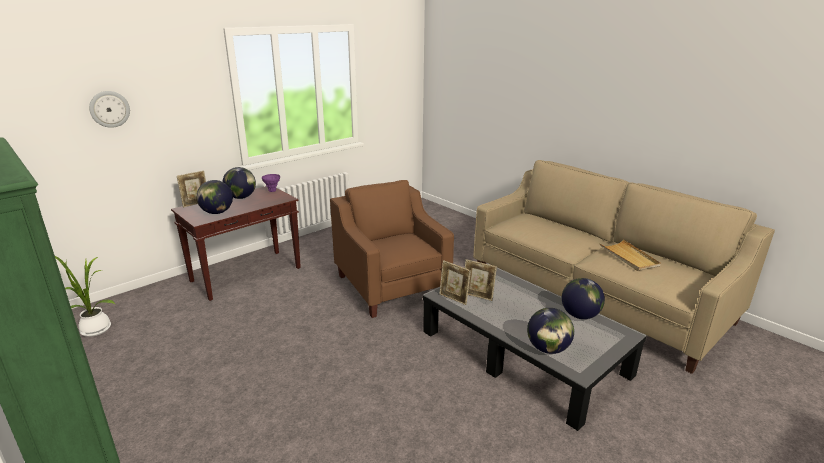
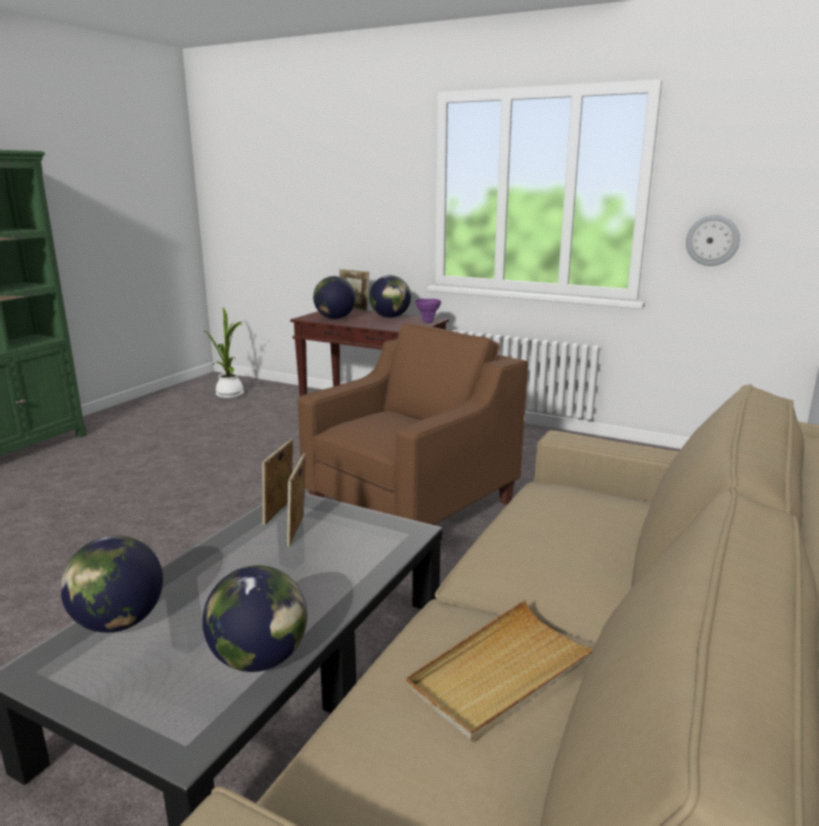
camera: 70 degrees right, 5 degrees down
(109, 109) = (312, 184): wall clock -> wall clock (712, 240)

